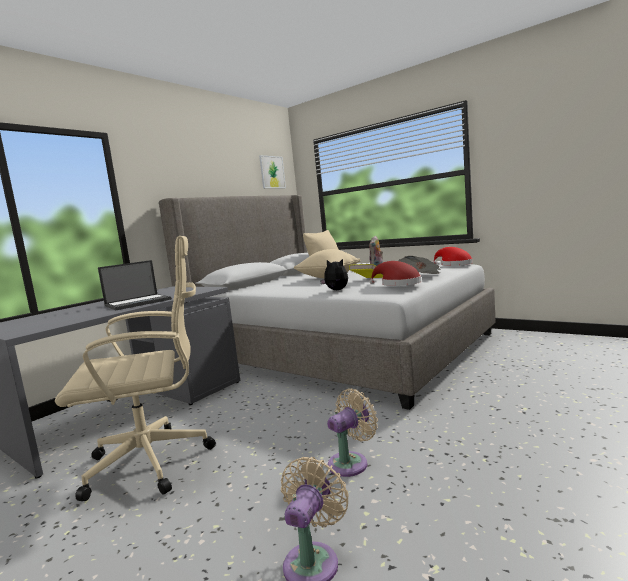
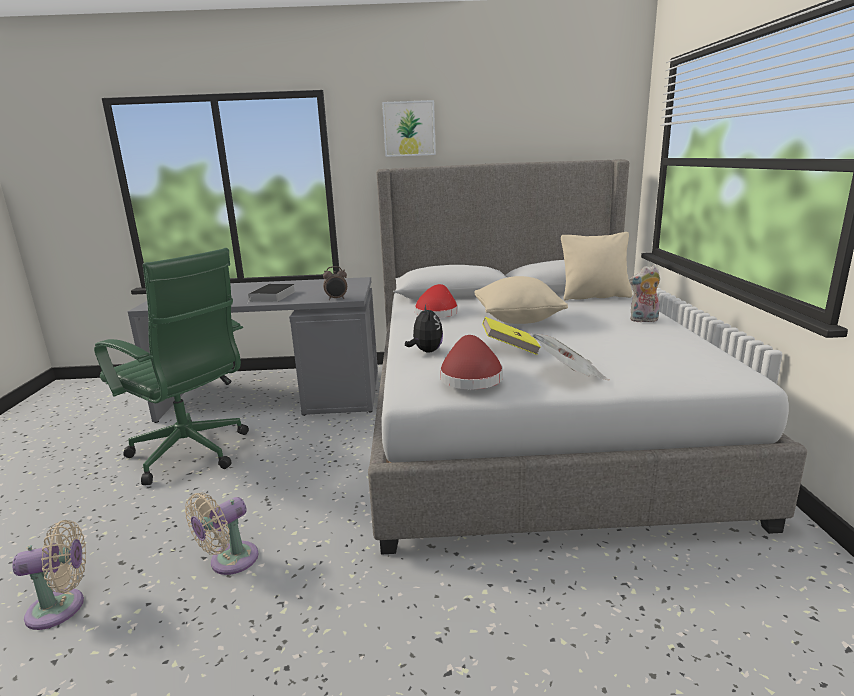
camera: 50 degrees right, 10 degrees up
(139, 302) = (272, 296): laptop -> book
(155, 461) = (192, 454): beige office chair -> green office chair
(203, 291) = (336, 299): none -> alarm clock
(272, 172) = (590, 119): picture -> picture (409, 129)
(351, 462) = (229, 561): beige fan -> beige fan turned 120 degrees clockwise
(454, 265) = (721, 370): red hat -> red hat (437, 312)

